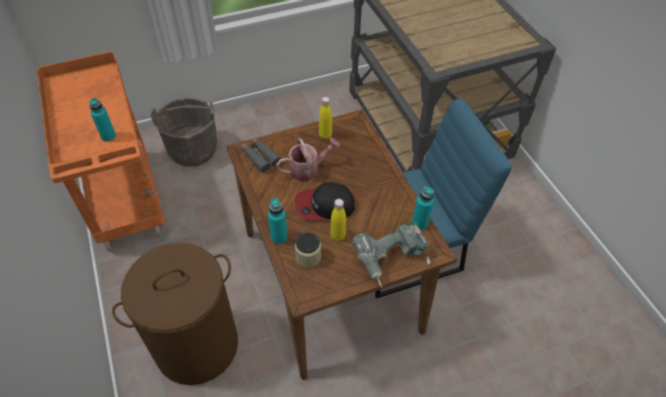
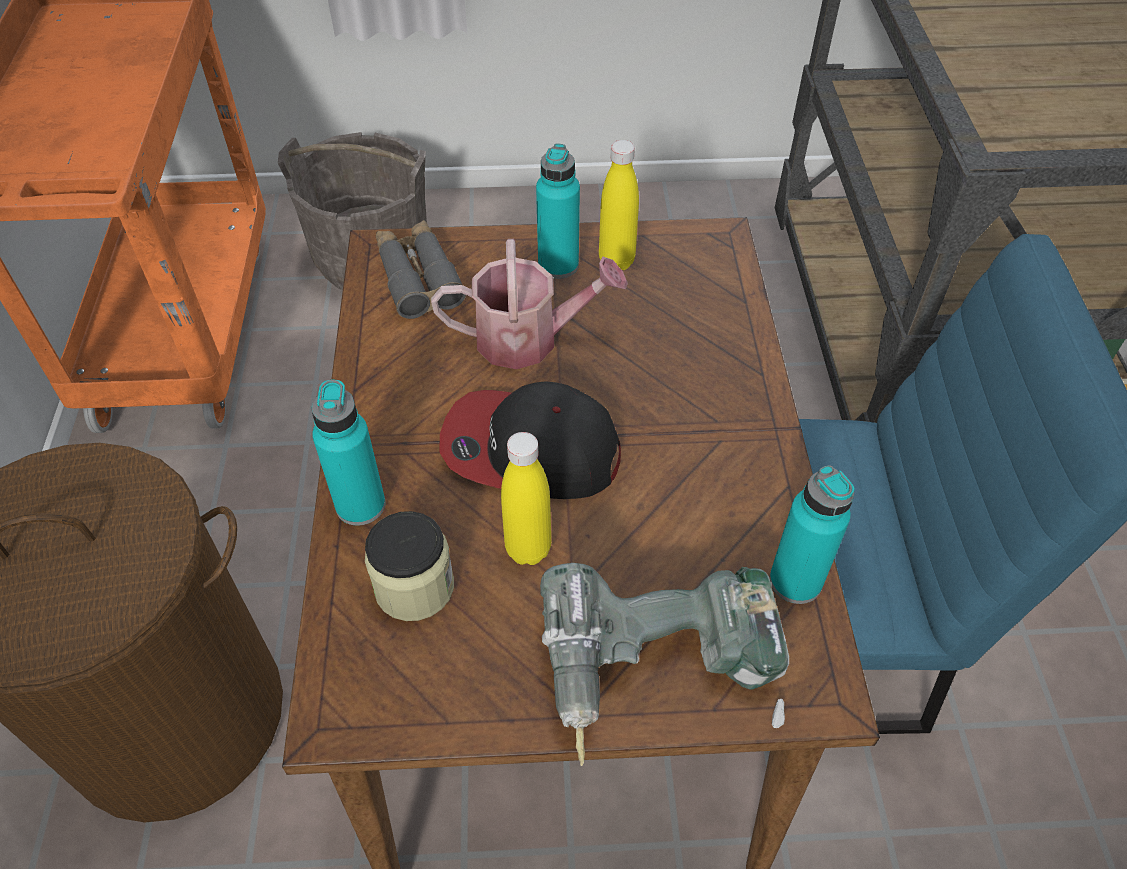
camera: 20 degrees right, 0 degrees up
(108, 136) = (97, 150): turquoise bottle -> turquoise bottle (558, 265)

